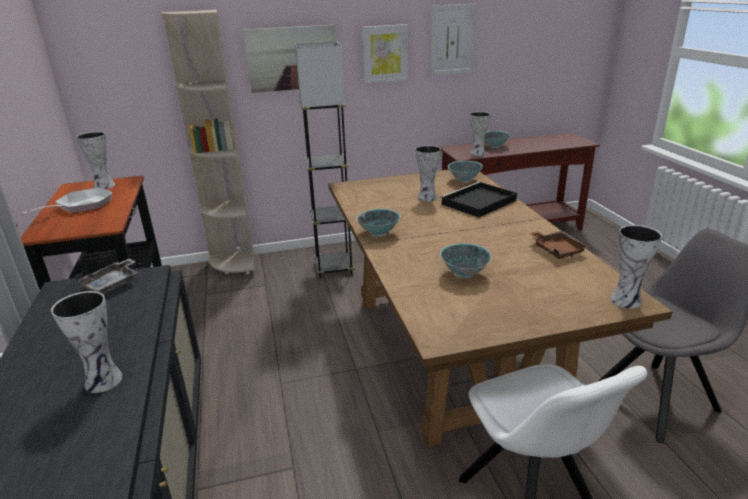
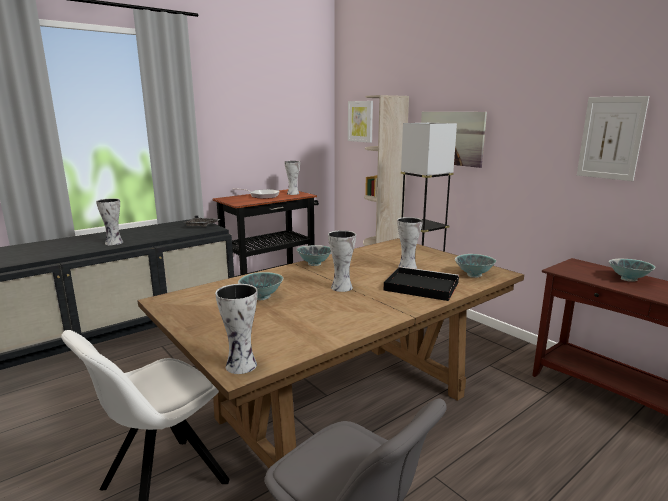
camera: 65 degrees right, 10 degrees down
(384, 53) = (529, 144): picture -> picture (360, 121)
(477, 154) = (582, 274): vase -> vase (340, 287)
(557, 250) = (336, 328): brown tray -> none

